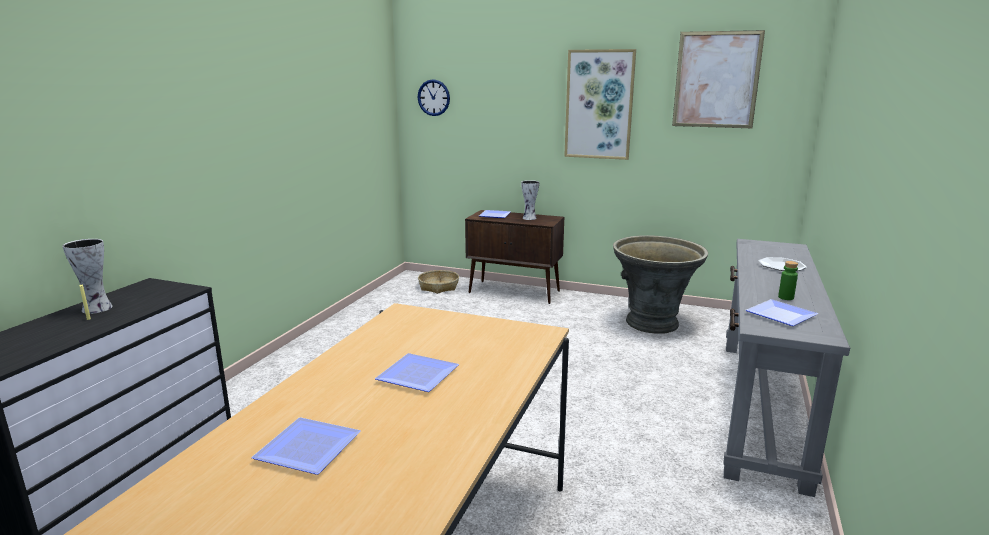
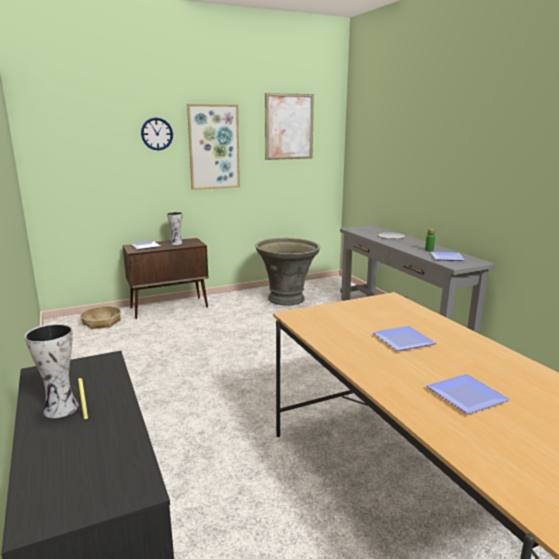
camera: 45 degrees left, 0 degrees up
(433, 97) = (59, 147): wall clock -> wall clock (157, 134)

